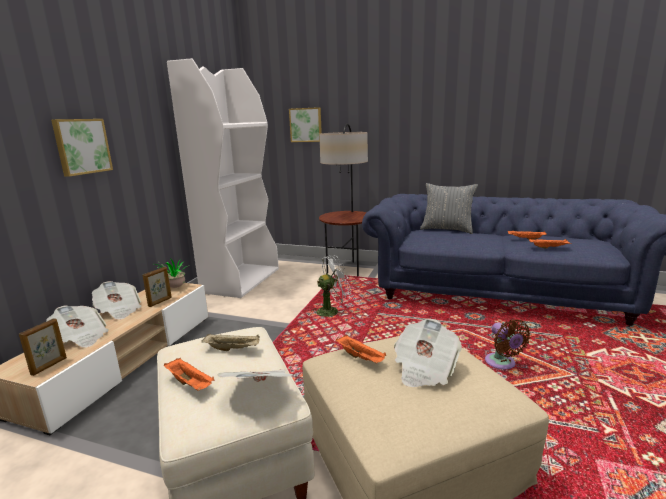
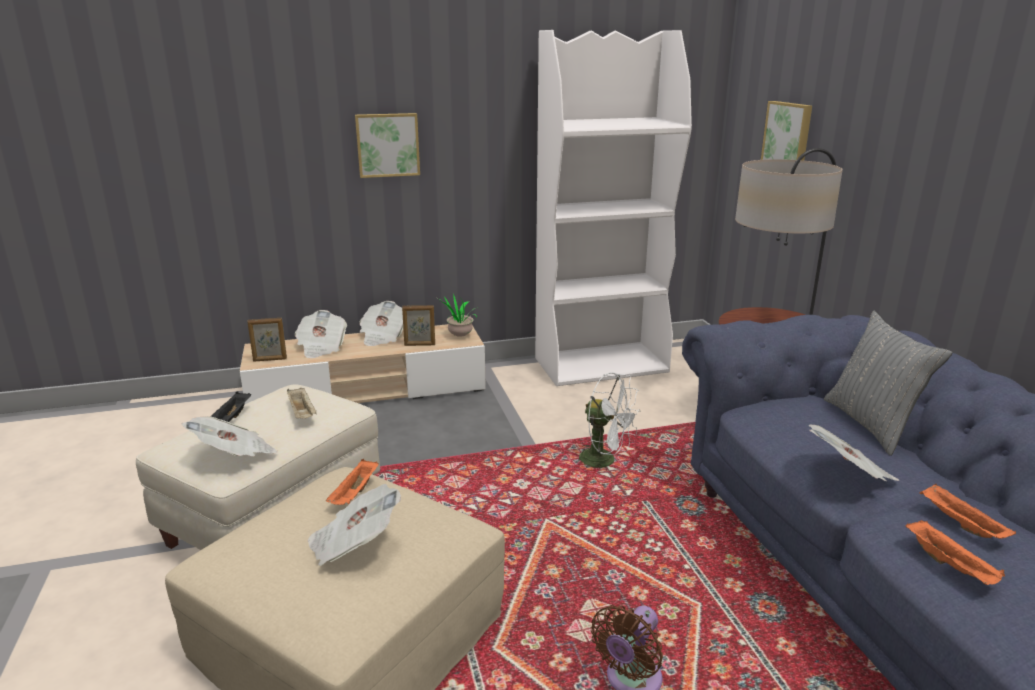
camera: 55 degrees right, 5 degrees up
(190, 383) = (230, 419): orange tray -> black tray
(482, 241) = (849, 474): none -> newspaper

